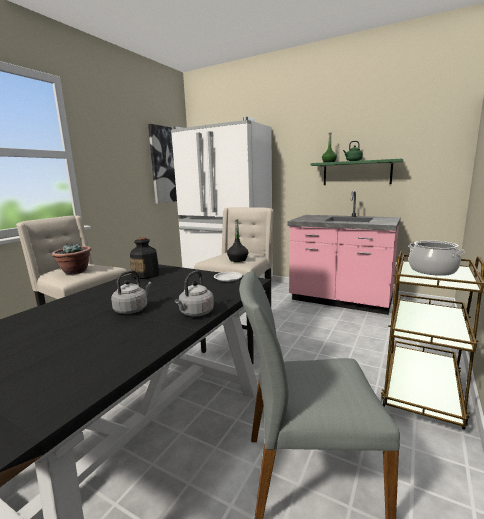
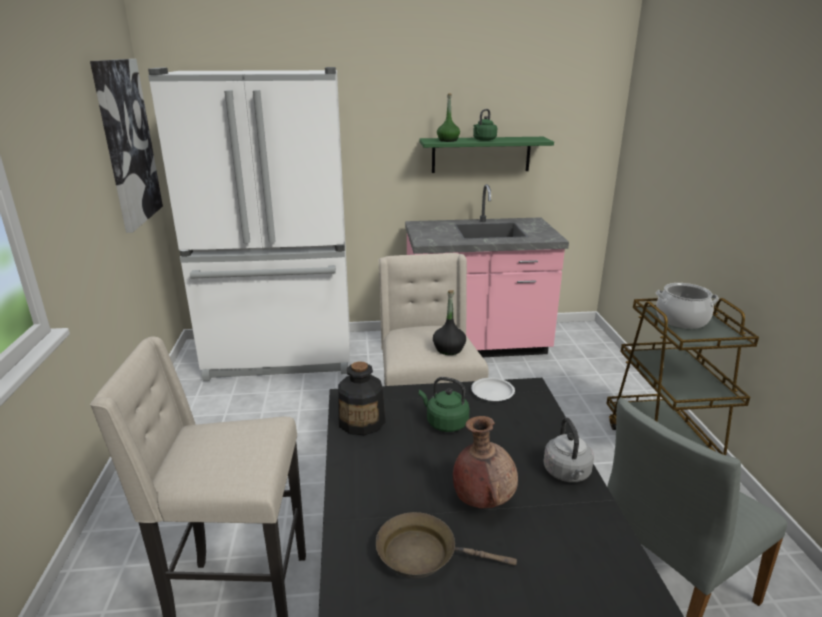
camera: 35 degrees left, 10 degrees up
(68, 317) = (423, 554): none -> brown frying pan
(75, 271) = (228, 457): potted plant -> none
(132, 309) = (482, 500): grey kettle -> brown vase
(179, 283) = (445, 423): none -> green kettle

